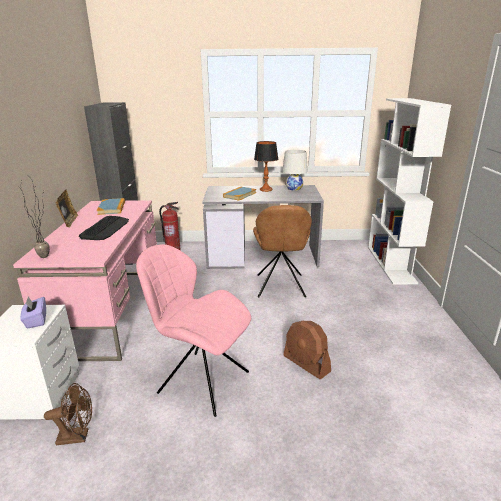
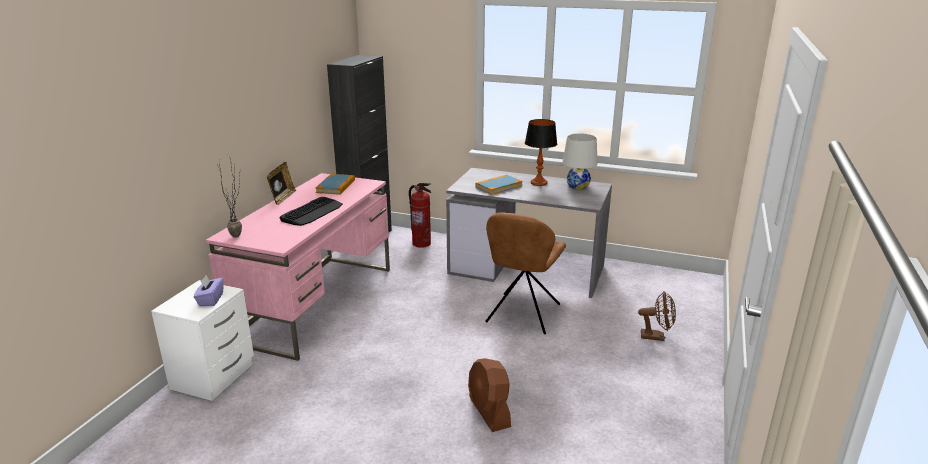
camera: 20 degrees right, 0 degrees up
(78, 436) = (225, 422): brown fan -> brown fan (656, 336)
(201, 381) = (364, 401): pink chair -> none
(391, 264) = (699, 313): white bookcase -> none

